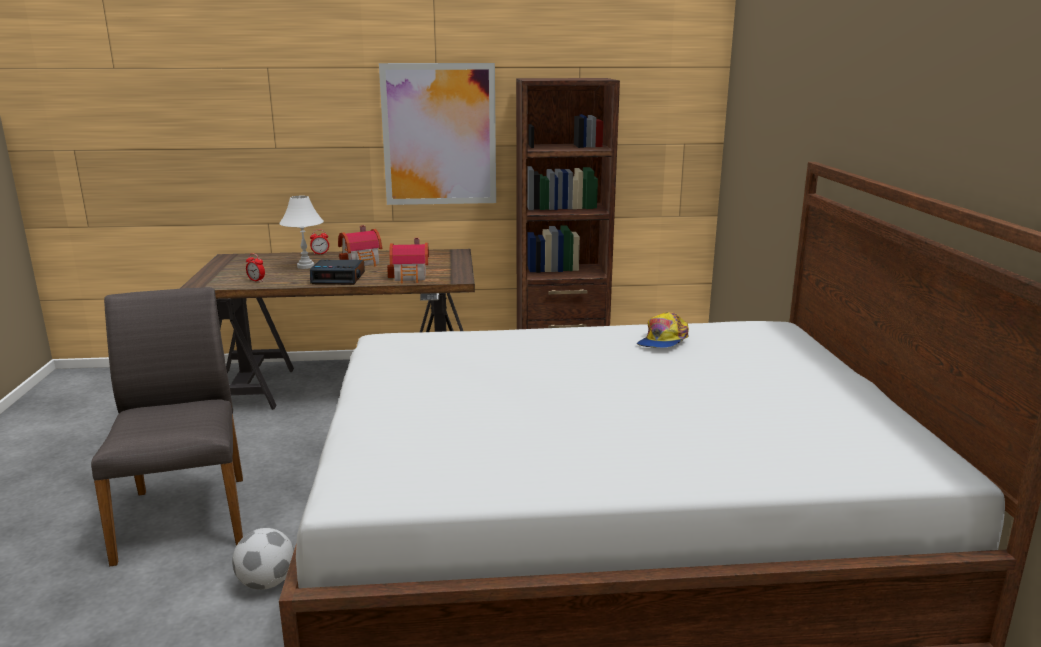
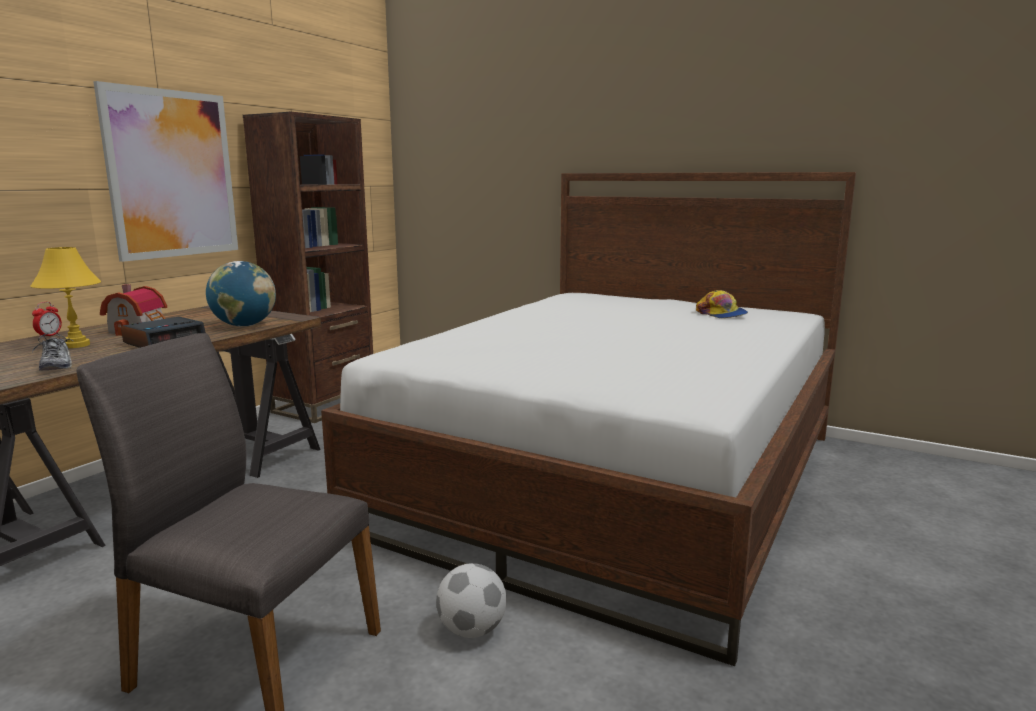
camera: 55 degrees left, 5 degrees down
(256, 280) = (57, 366): alarm clock -> shoe
(306, 266) = (76, 345): white table lamp -> yellow table lamp
(411, 277) = (244, 325): toy house -> globe
(663, 341) = (557, 310): cap -> cap (721, 314)

